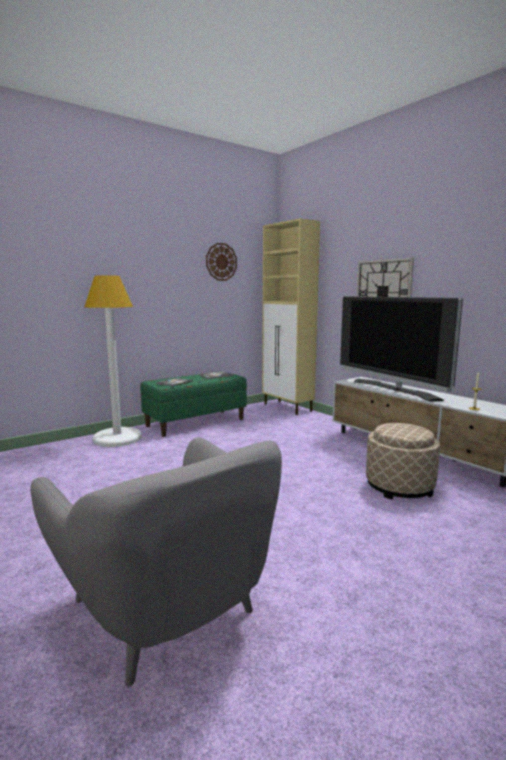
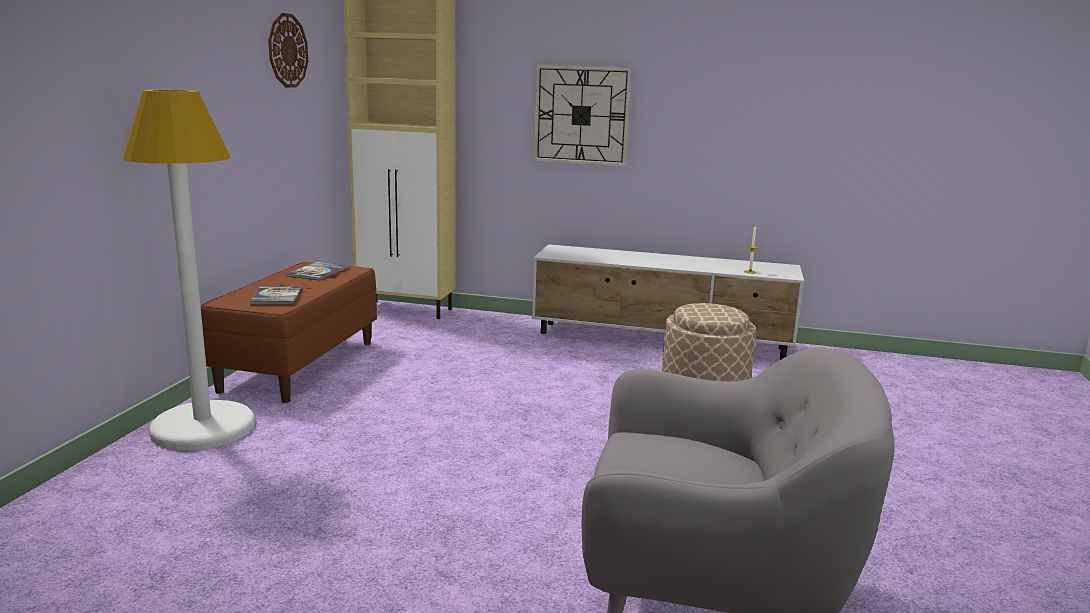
camera: 40 degrees left, 5 degrees up
(195, 422) = (299, 365): green bench -> brown bench
(394, 389) = (629, 259): television -> none

